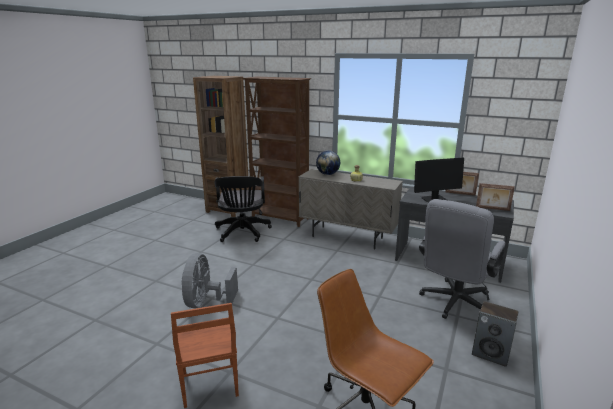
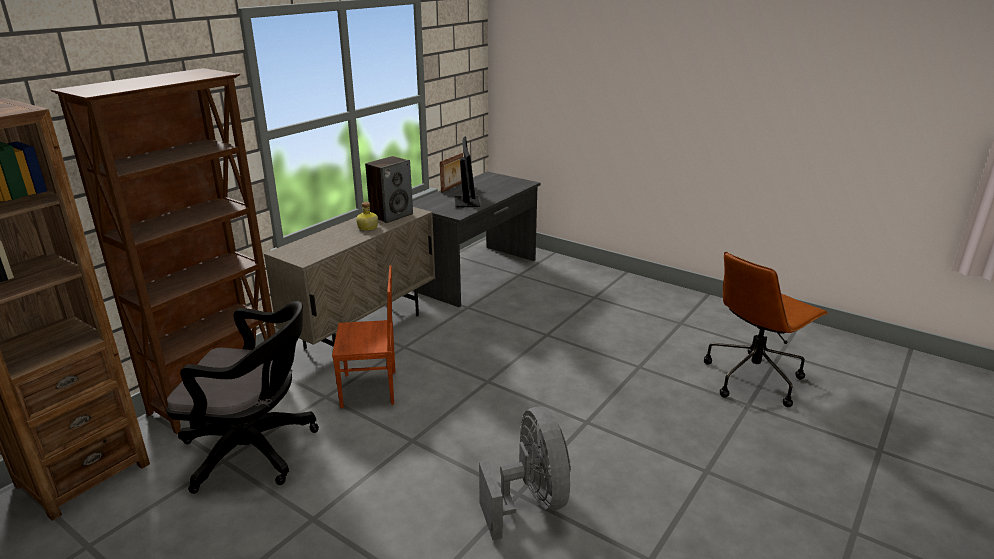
camera: 80 degrees left, 5 degrees up
(206, 302) = (531, 501): grey fan -> grey fan turned 120 degrees counterclockwise
(209, 385) = (735, 491): brown chair -> brown chair (370, 389)
(327, 174) = (315, 243): globe -> none
(453, 304) = (571, 294): grey office chair -> none
(491, 353) = (656, 296): speaker -> speaker (391, 215)
(492, 209) = (511, 184): picture frame -> none

